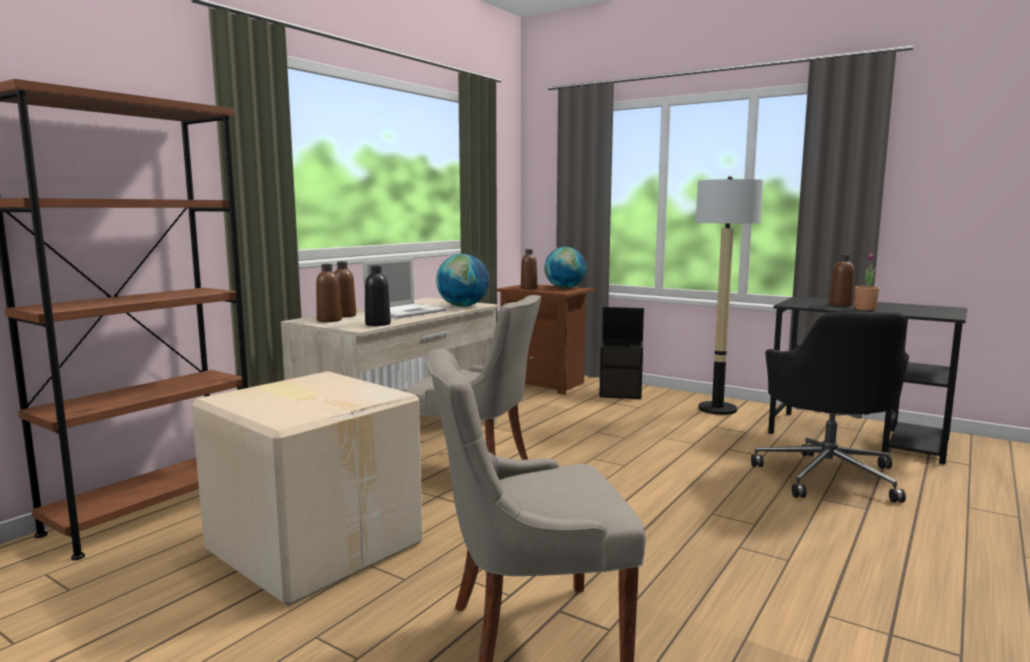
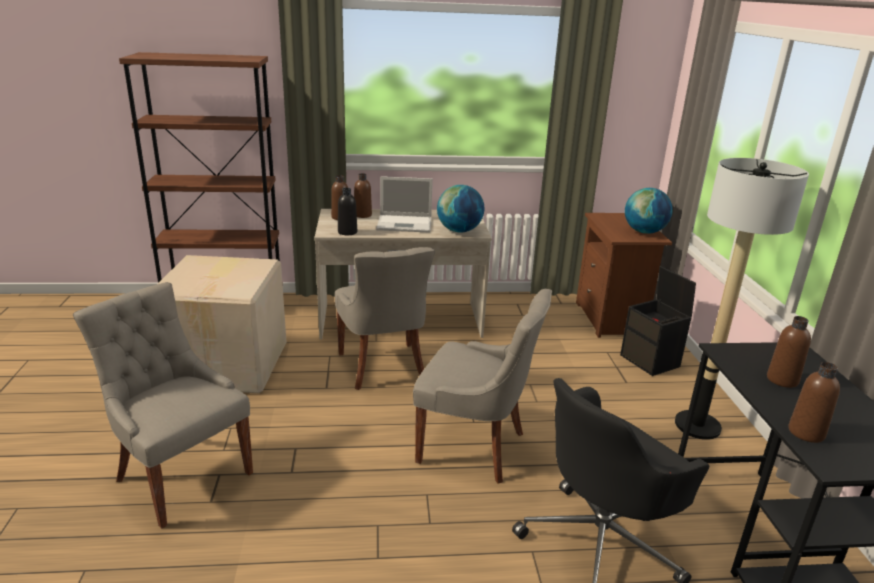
camera: 50 degrees right, 15 degrees up
(529, 288) = (610, 221): brown bottle -> brown bottle (806, 432)
(662, 476) = (474, 447): none -> grey chair
(865, 309) = (777, 399): potted plant -> none

